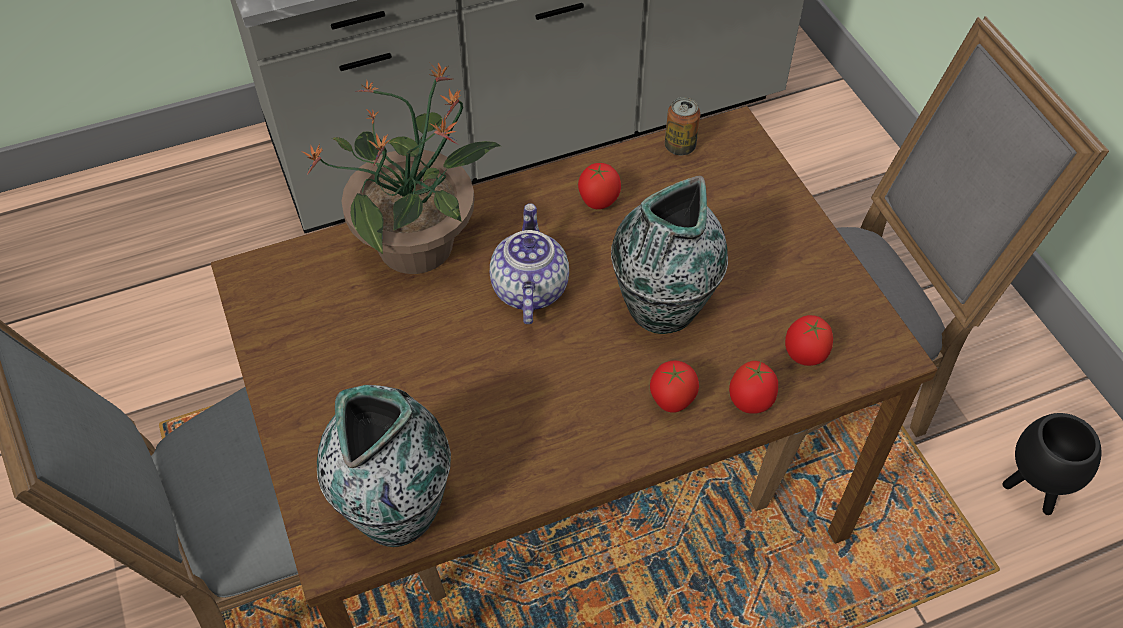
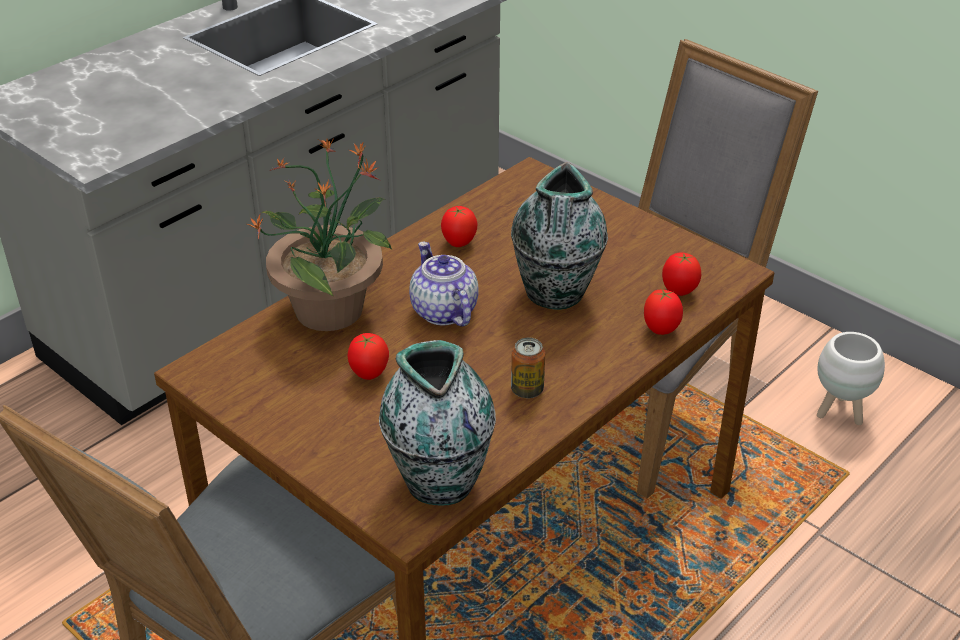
camera: 25 degrees left, 15 degrees down
(671, 401) = (603, 346): tomato -> tomato (369, 374)
(680, 146) = (497, 193): can -> can (527, 390)
(1031, 489) = (839, 413): black planter -> white planter

